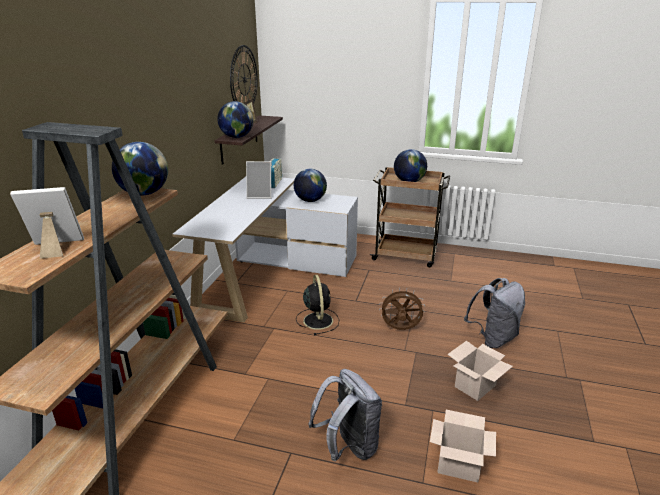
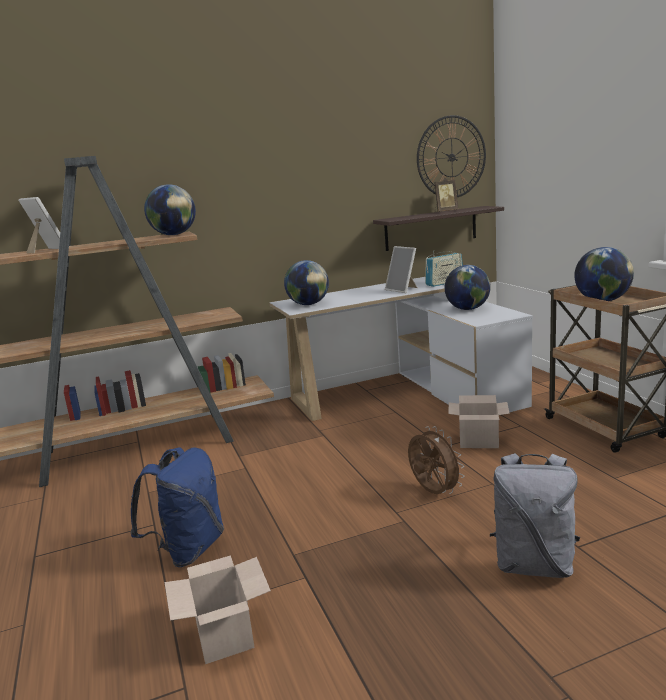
camera: 55 degrees right, 10 degrees down
(237, 137) = (397, 218): globe -> globe (308, 304)
(317, 320) = (371, 446): black fan -> none
(348, 447) = (188, 550): grey backpack -> blue backpack
(475, 387) = (394, 591): cardboard box -> cardboard box (477, 441)

